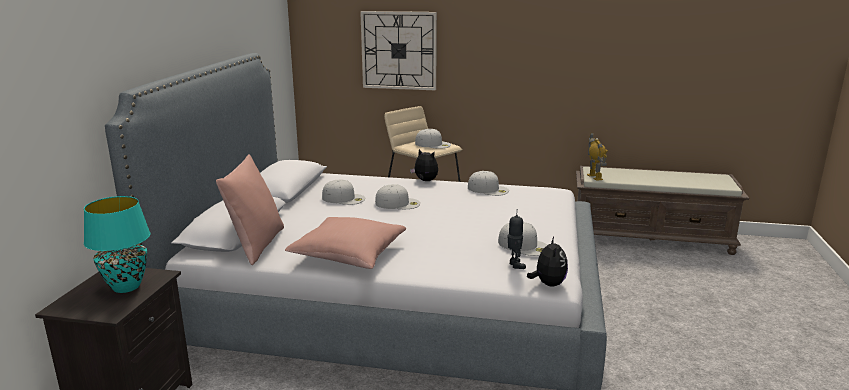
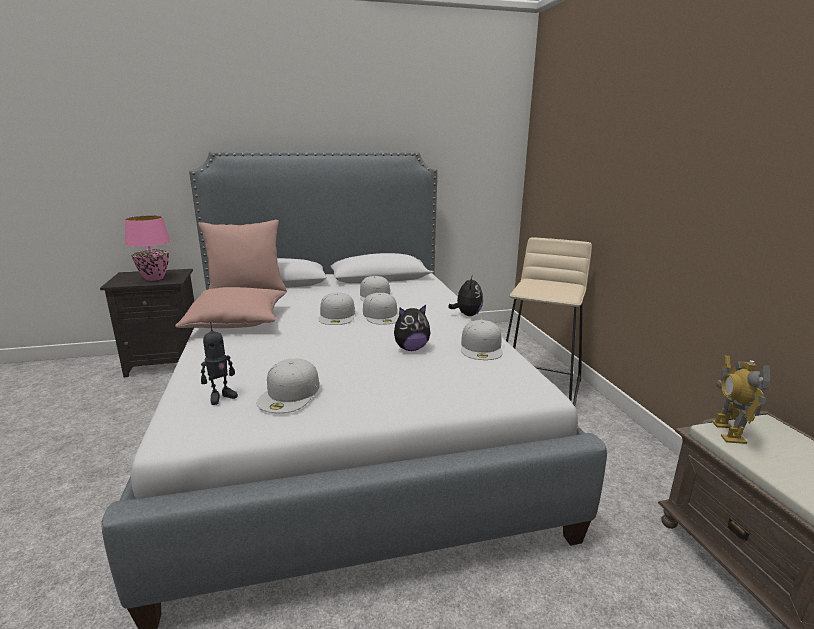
camera: 65 degrees right, 0 degrees up
(127, 287) = (155, 278): turquoise table lamp -> pink table lamp
(399, 50) = (590, 168): wall clock -> none
(433, 144) = (556, 288): white cap -> white cap (337, 316)
(548, 284) = (176, 430): plush toy -> plush toy (411, 348)
(595, 177) = (727, 432): toy robot -> toy robot turned 135 degrees clockwise

